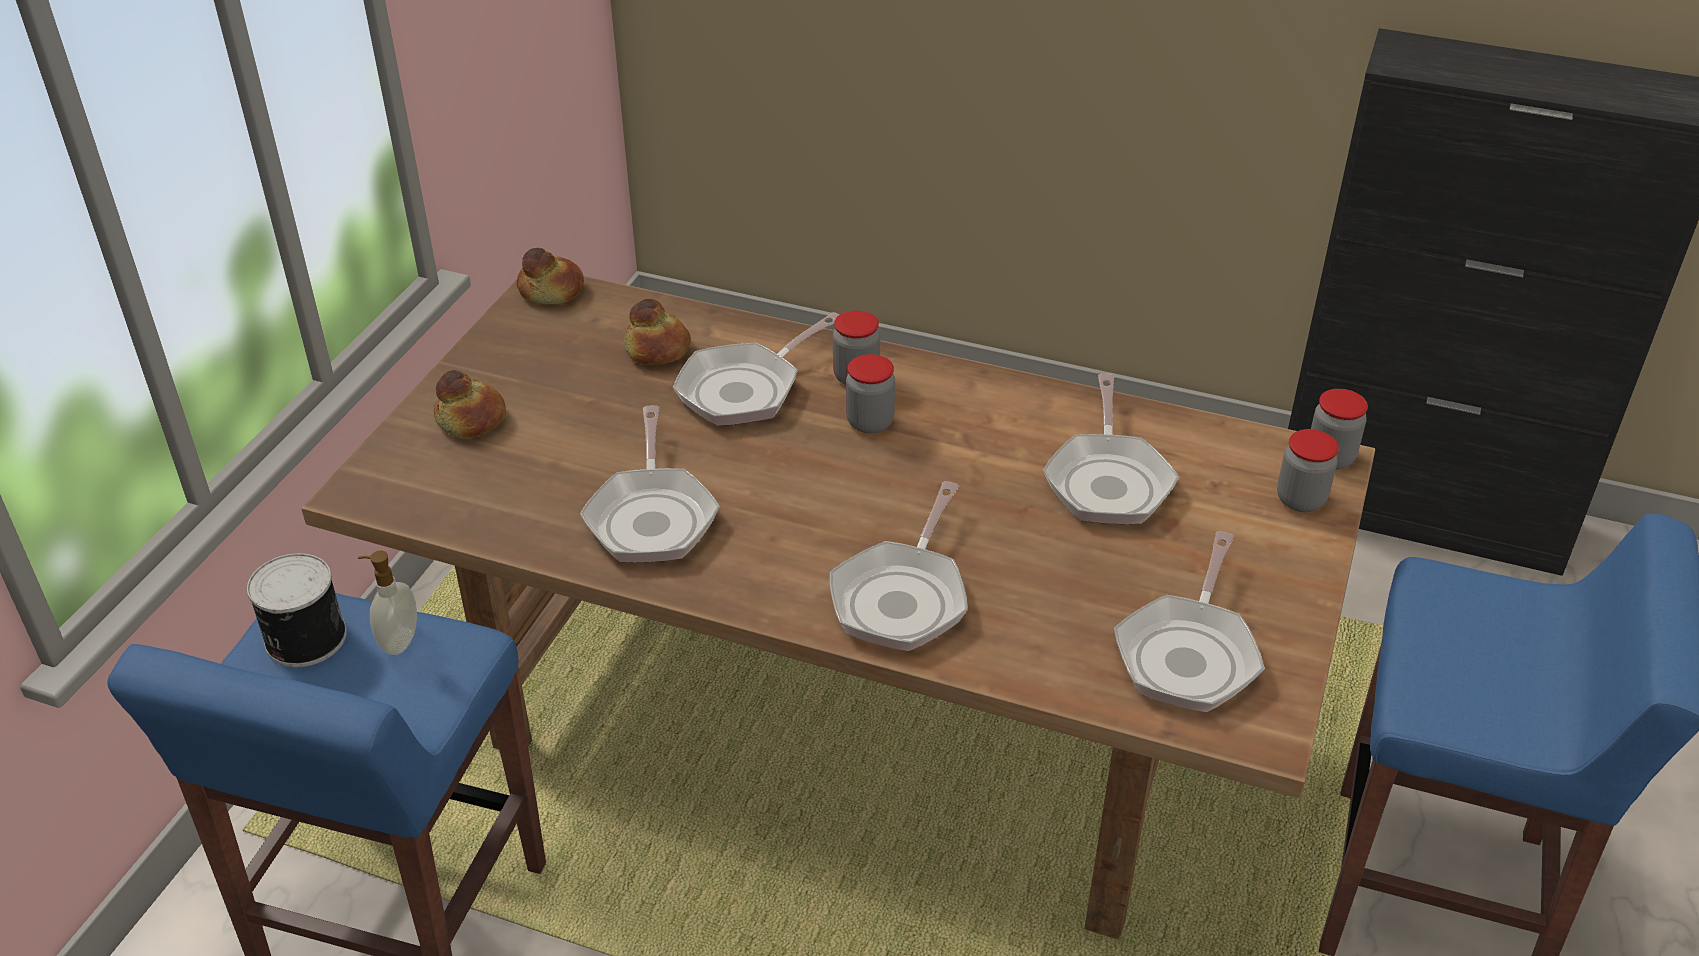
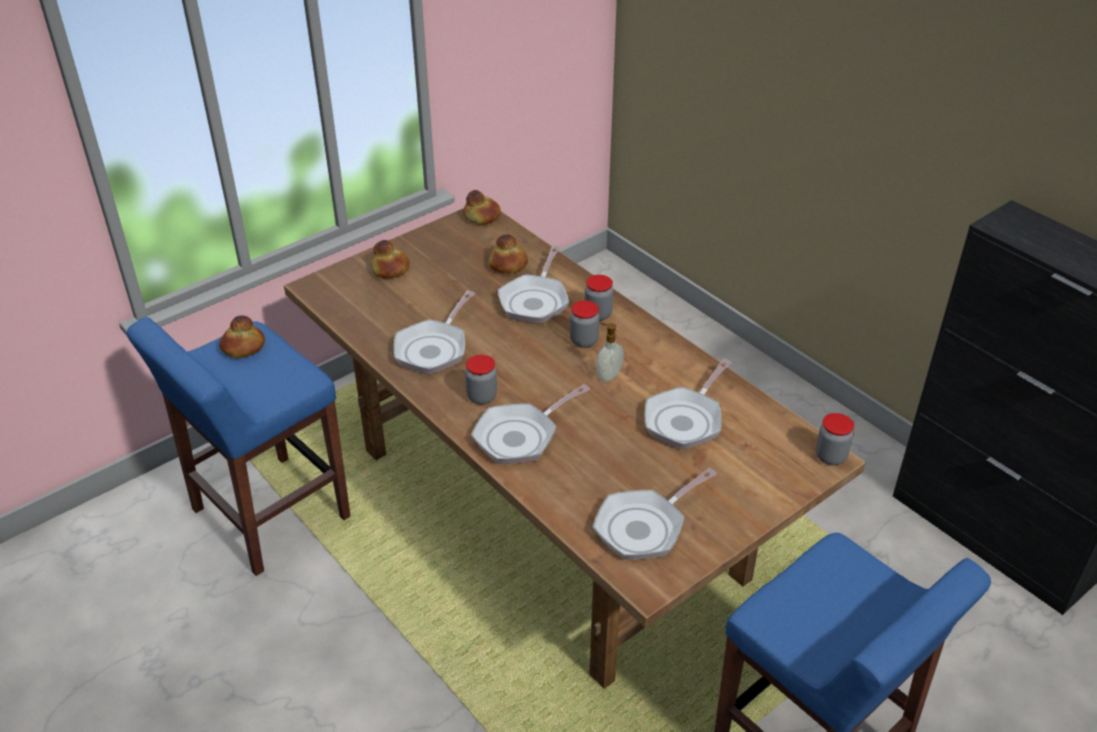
camera: 30 degrees right, 0 degrees up
(303, 638) = (243, 347): can -> bread
(398, 641) = (280, 364): soap dispenser -> soap dispenser (608, 375)
(746, 388) = (535, 300): frying pan -> frying pan turned 60 degrees counterclockwise
(1300, 500) = (789, 472): jar -> jar (482, 397)

